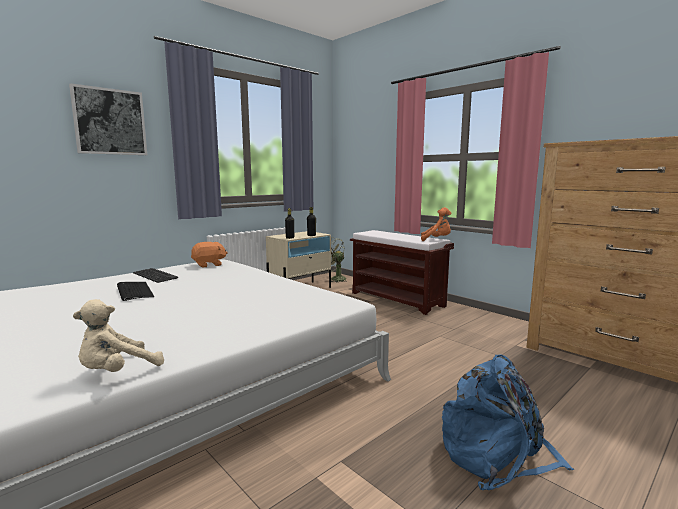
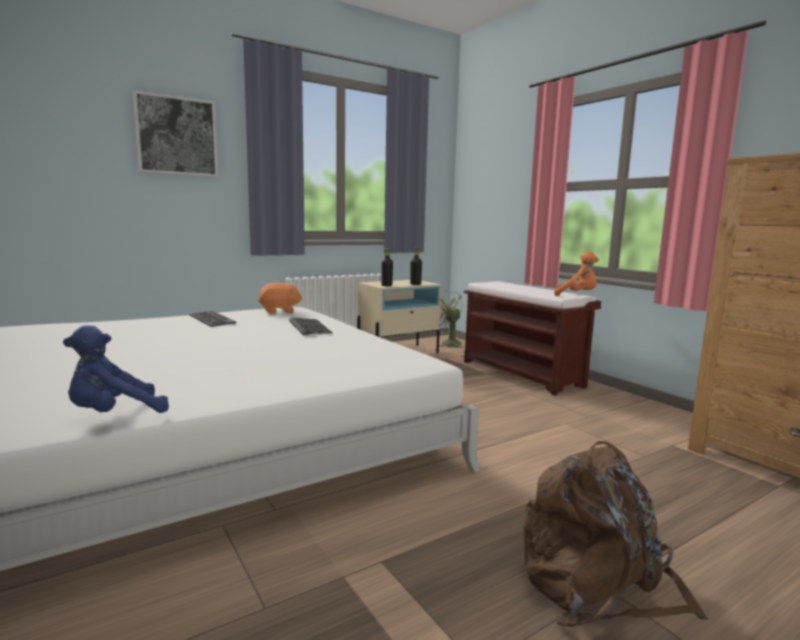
camera: 10 degrees right, 0 degrees up
(117, 372) = (114, 415): beige plush toy -> blue plush toy
(134, 291) = (178, 333): keyboard -> keyboard (309, 327)
(497, 456) = (598, 585): blue backpack -> brown backpack

